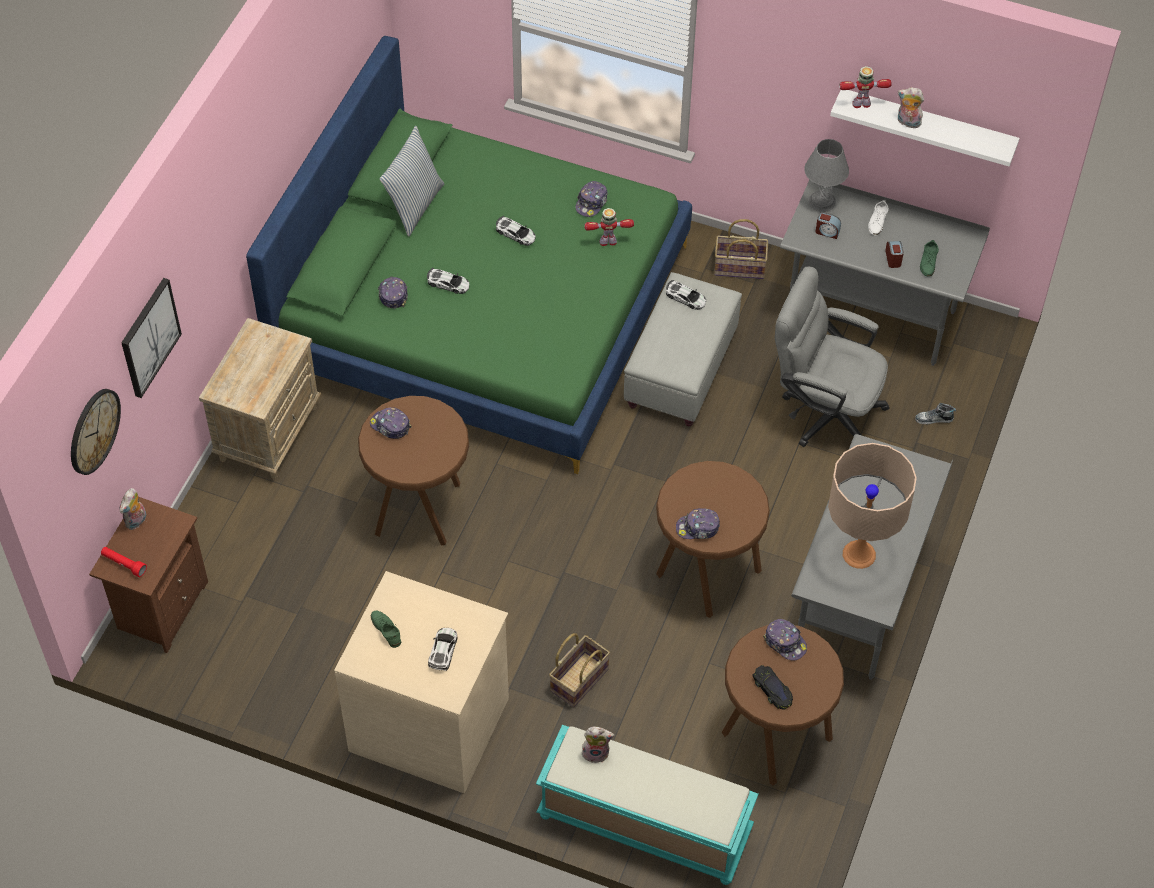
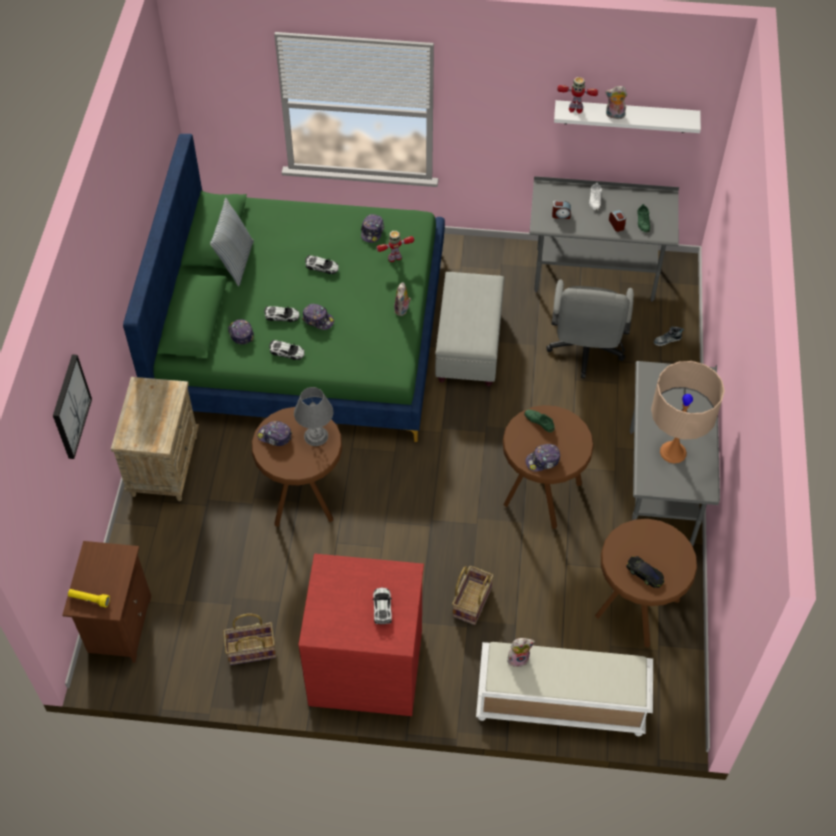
camera: 15 degrees left, 0 degrees up
(93, 431) = (45, 495): wall clock -> none
(124, 564) = (89, 599): red flashlight -> yellow flashlight
(136, 521) = (89, 562): plush toy -> plush toy (402, 310)
(386, 630) = (330, 601): green shoe -> green shoe (539, 421)
(430, 722) = (366, 665): beige dresser -> red dresser
(642, 824) = (559, 704): turquoise bench -> white bench
(686, 298) = (464, 288): toy car -> toy car (287, 352)
(739, 268) = (486, 260): basket -> basket (251, 651)
(785, 642) = (641, 534): cap -> cap (318, 320)
(821, 201) = (548, 193): grey table lamp -> grey table lamp (315, 436)
(823, 411) = (585, 352): grey office chair -> grey office chair turned 90 degrees counterclockwise
(861, 104) = (575, 108): toy robot -> toy robot turned 150 degrees counterclockwise

